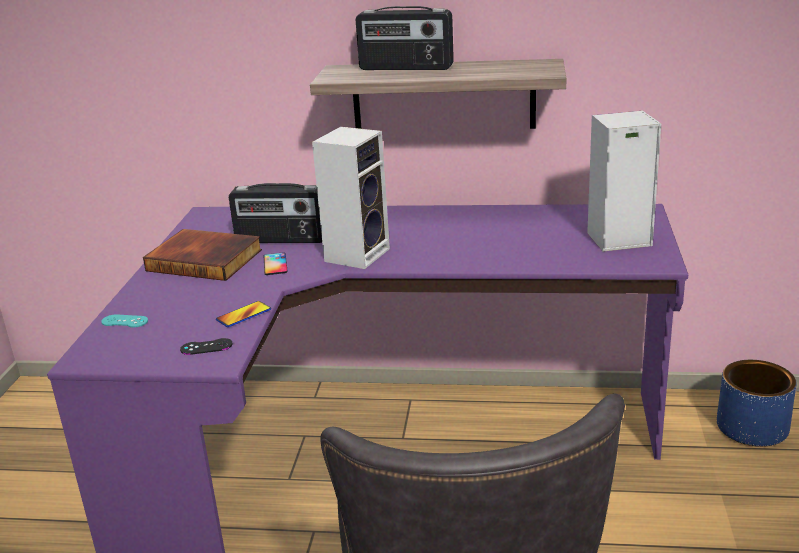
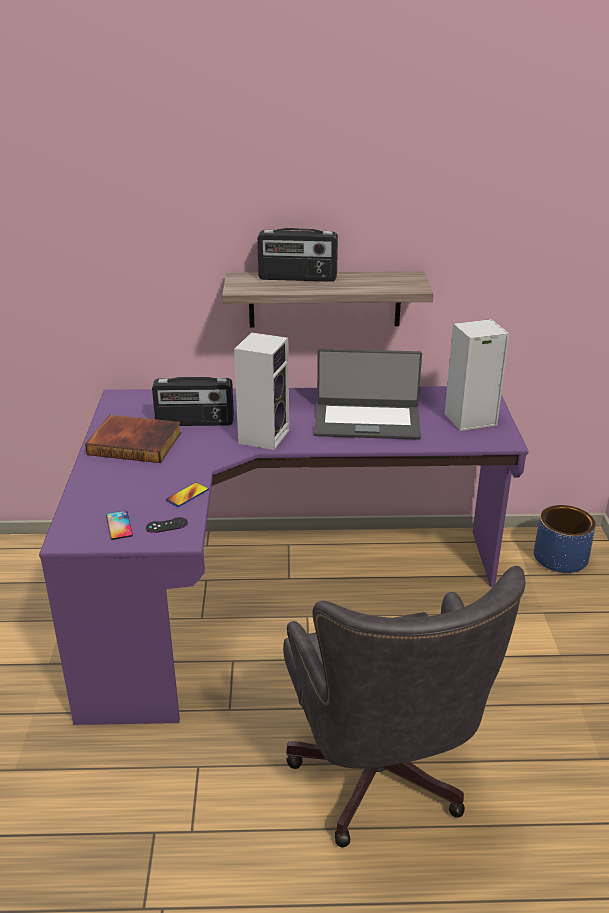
camera: 10 degrees left, 5 degrees up
(124, 321) = (87, 503): turquoise game controller -> none
(275, 264) = (197, 446): phone -> phone (119, 525)
(488, 240) = (367, 421): none -> laptop

